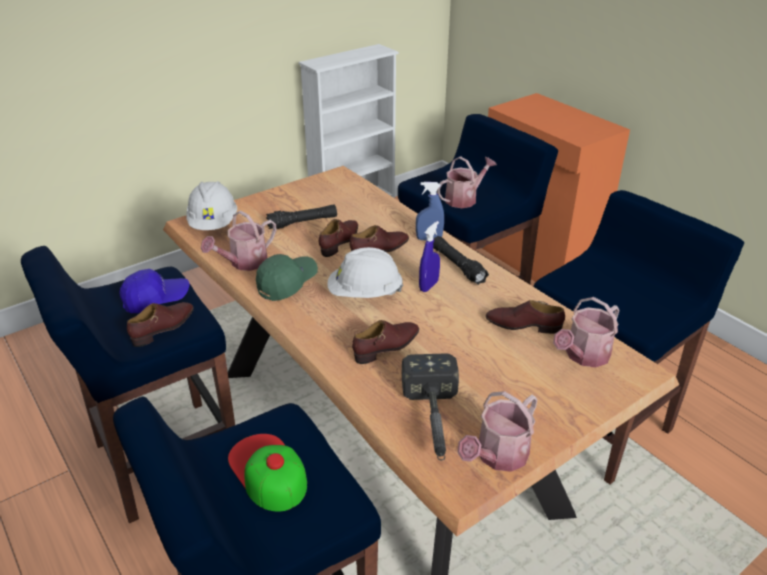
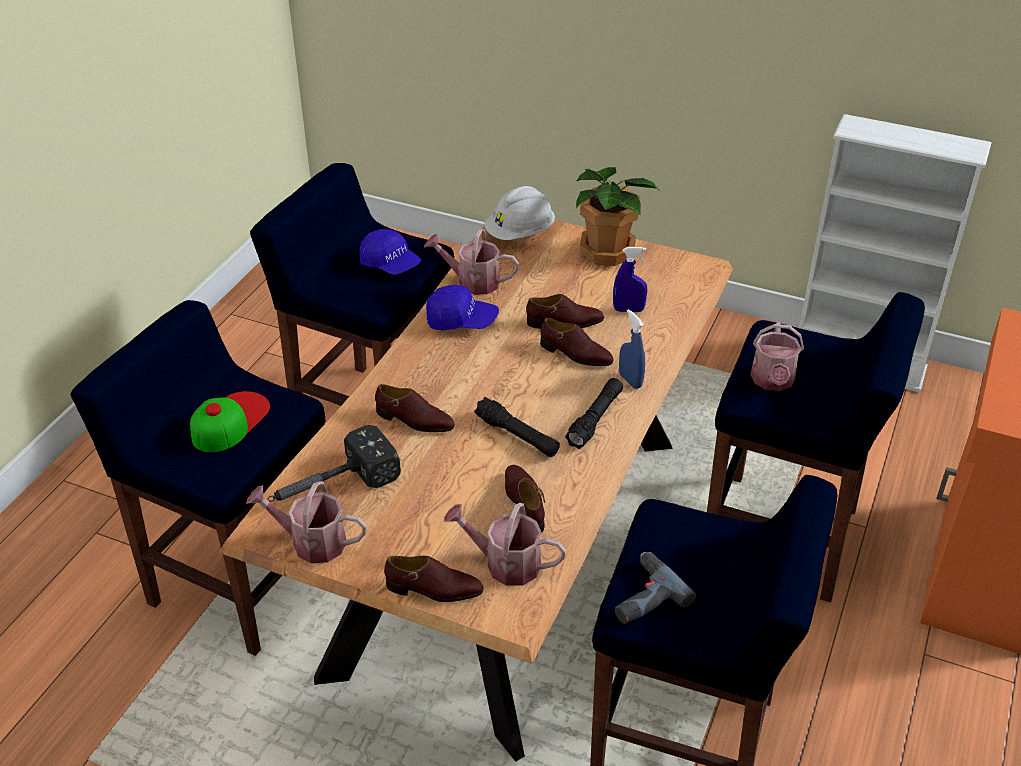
camera: 60 degrees right, 5 degrees up
(164, 328) = (356, 287): brown shoe -> brown shoe (434, 589)
(280, 198) = (608, 250): none -> potted plant
(287, 284) = (461, 321): green cap -> blue cap
(303, 222) = (576, 284): black flashlight -> black flashlight (517, 435)
(364, 294) = (486, 375): white hard hat -> none
(428, 286) = (538, 412): blue spray bottle -> blue spray bottle (628, 310)
(464, 199) = (772, 381): watering can -> watering can turned 75 degrees clockwise
(631, 315) = (642, 595): none -> power drill

